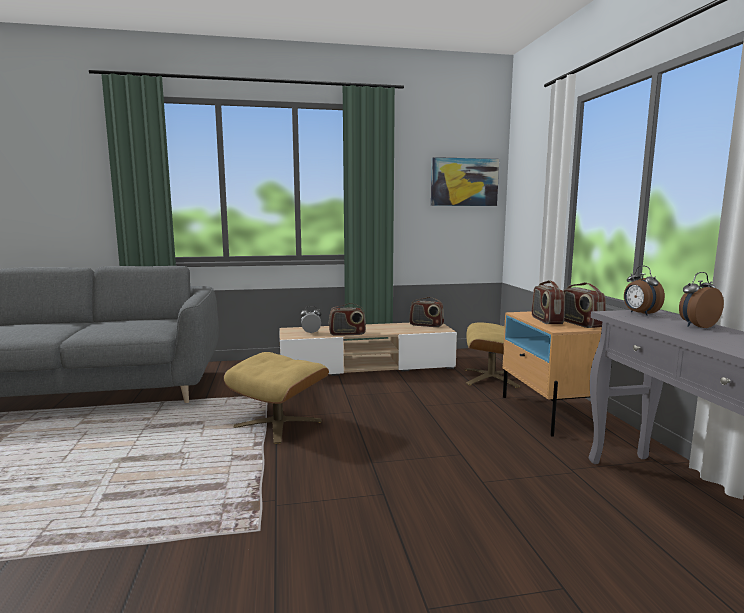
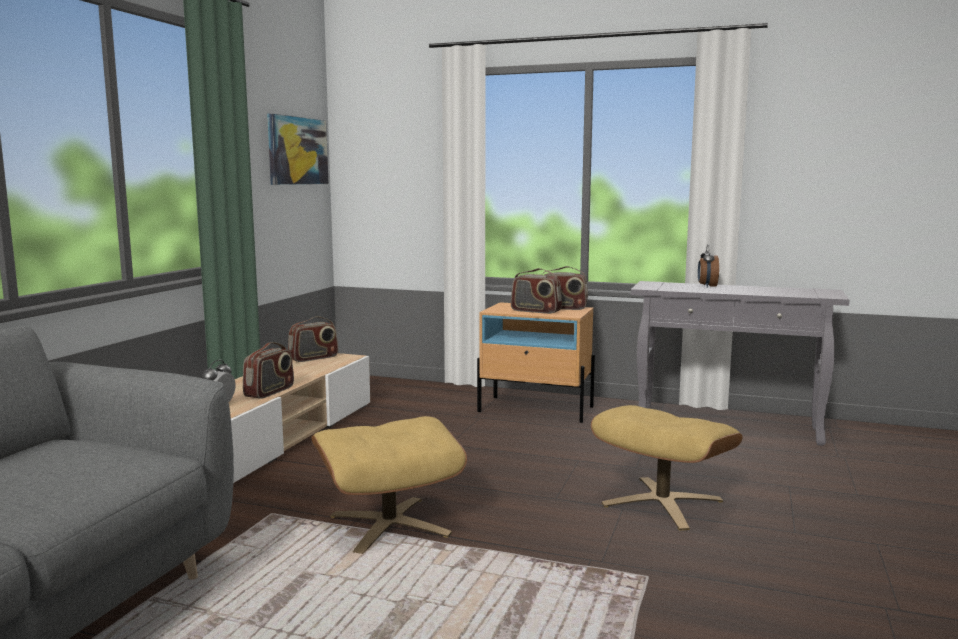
camera: 60 degrees left, 0 degrees up
(490, 377) = (421, 401): beige ottoman -> beige ottoman (661, 503)
(639, 314) = (655, 285): alarm clock -> none

